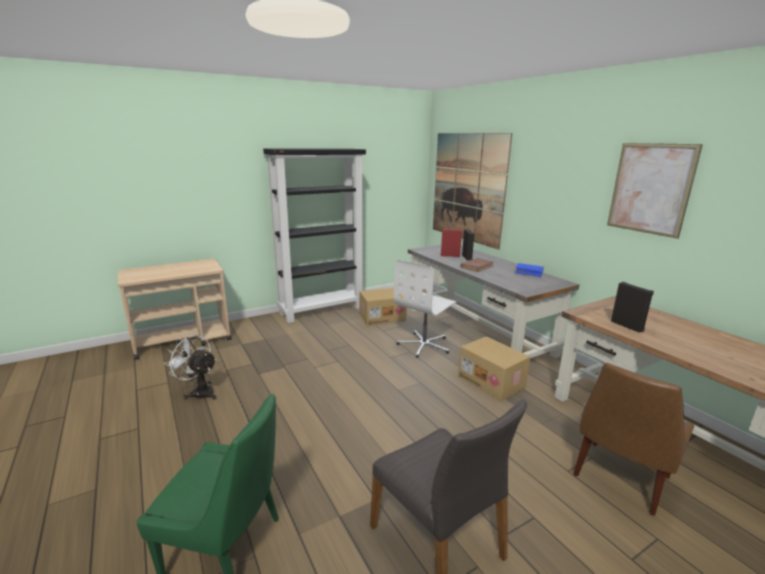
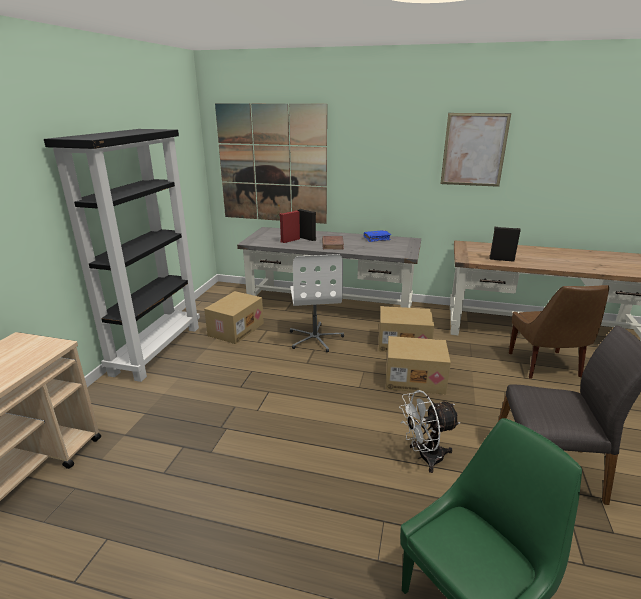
camera: 45 degrees left, 5 degrees up
(199, 392) = (176, 517): white fan -> white fan (424, 457)
(451, 409) = (415, 379): none -> cardboard box

